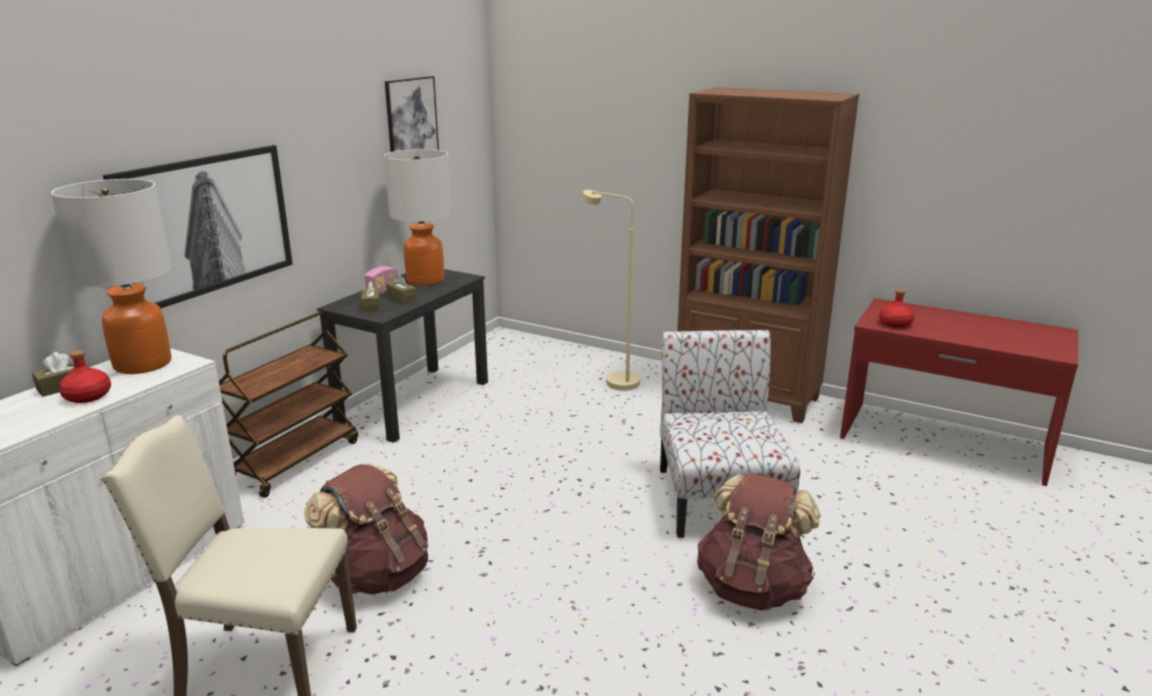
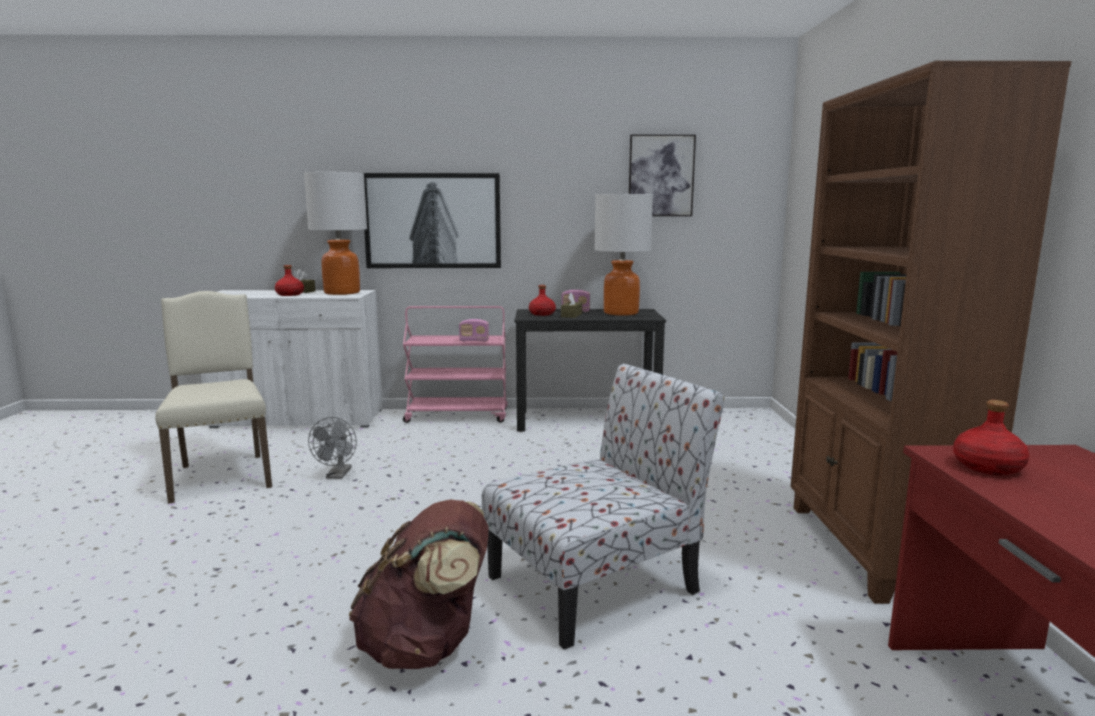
camera: 60 degrees right, 10 degrees down
(295, 461) = (458, 416): brown cart -> pink cart
(313, 363) = (474, 341): none -> radio
(371, 306) = (542, 314): brown tissue box -> red bottle
(377, 575) = (337, 475): brown backpack -> grey fan
(614, 381) = (760, 473): beige floor lamp -> none

